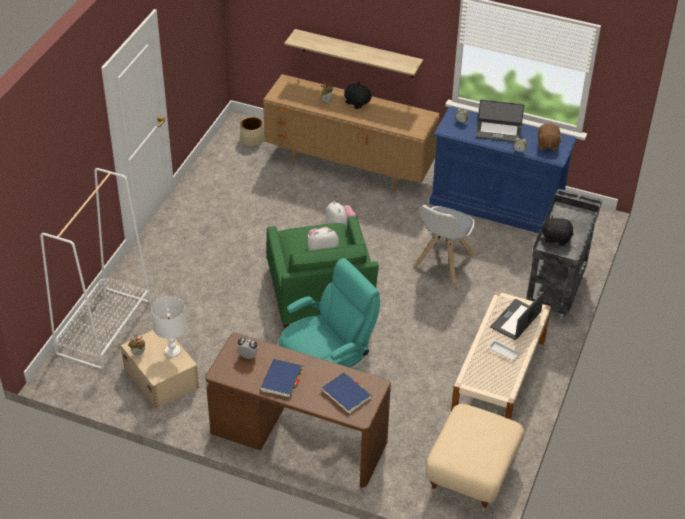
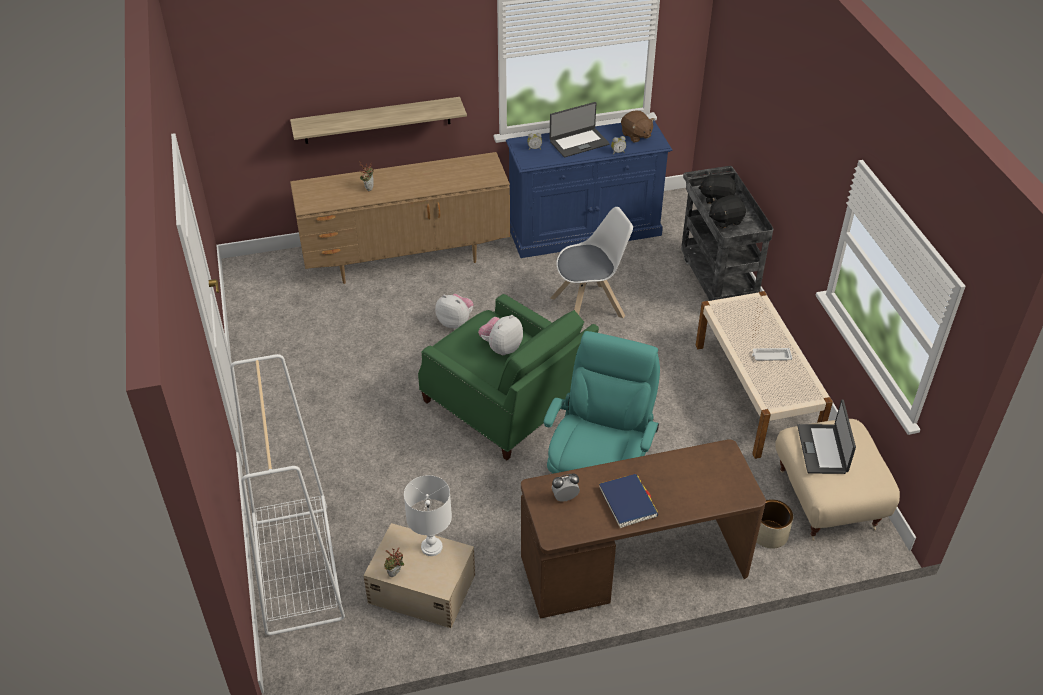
camera: 35 degrees left, 0 degrees up
(252, 139) = (273, 277): beige planter -> beige planter (769, 534)
(346, 394) = (708, 479): blue book -> none
(357, 102) = (403, 176): black plush toy -> black plush toy (717, 198)
(443, 261) = (589, 307): chair -> chair turned 105 degrees counterclockwise
(516, 320) = (750, 320): laptop -> laptop (823, 449)

